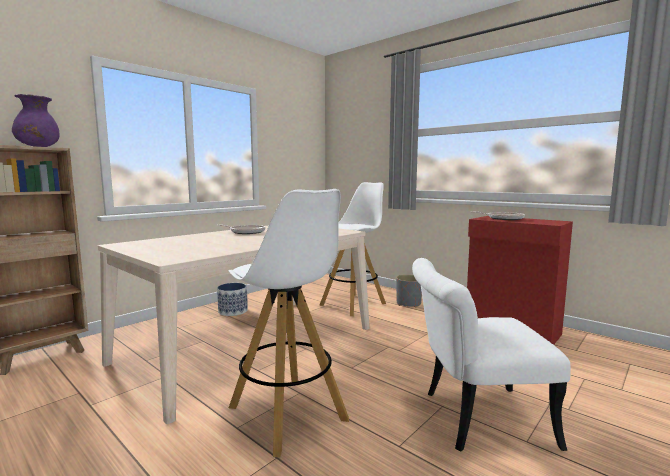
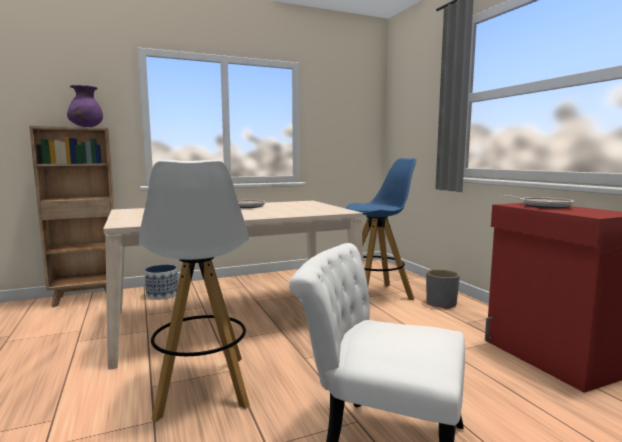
camera: 25 degrees right, 0 degrees up
(232, 311) = (253, 285): planter -> planter (162, 294)
(353, 304) = (376, 295): white stool -> blue stool

